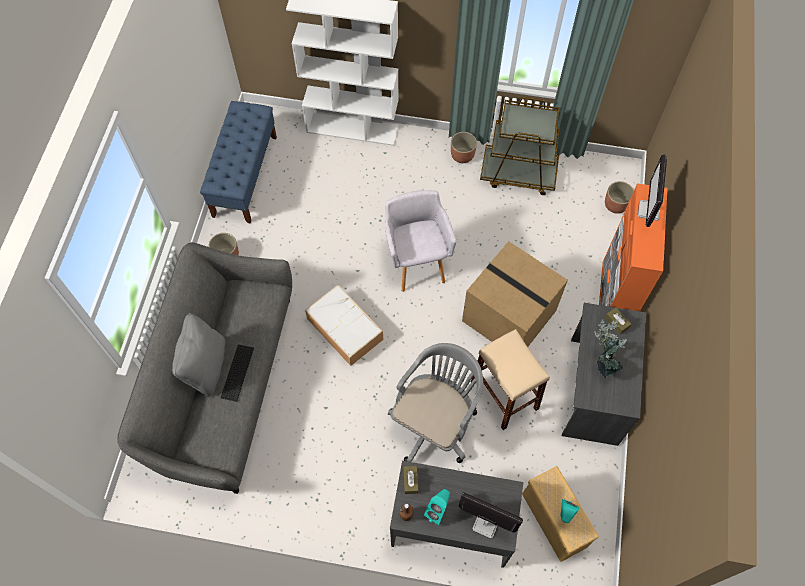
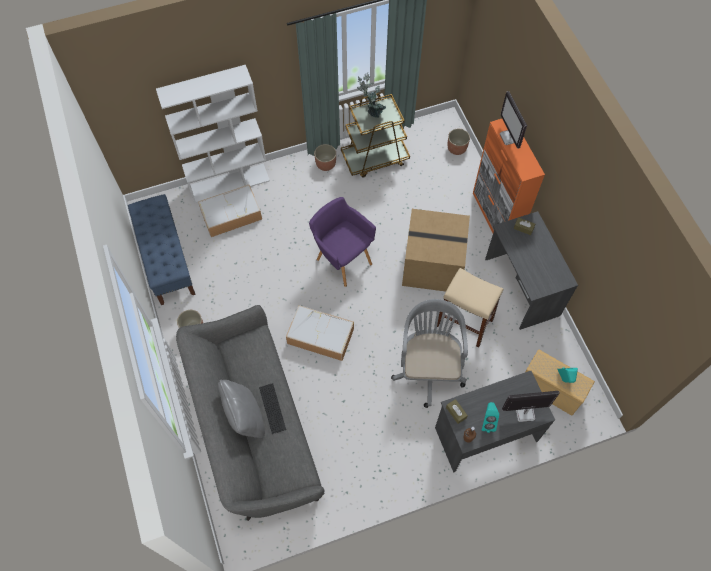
camera: 30 degrees left, 0 degrees up
(335, 161) = (232, 214): none -> storage box
(417, 262) = (342, 259): grey armchair -> purple armchair
(604, 360) = (531, 258): potted plant -> potted plant (372, 111)

